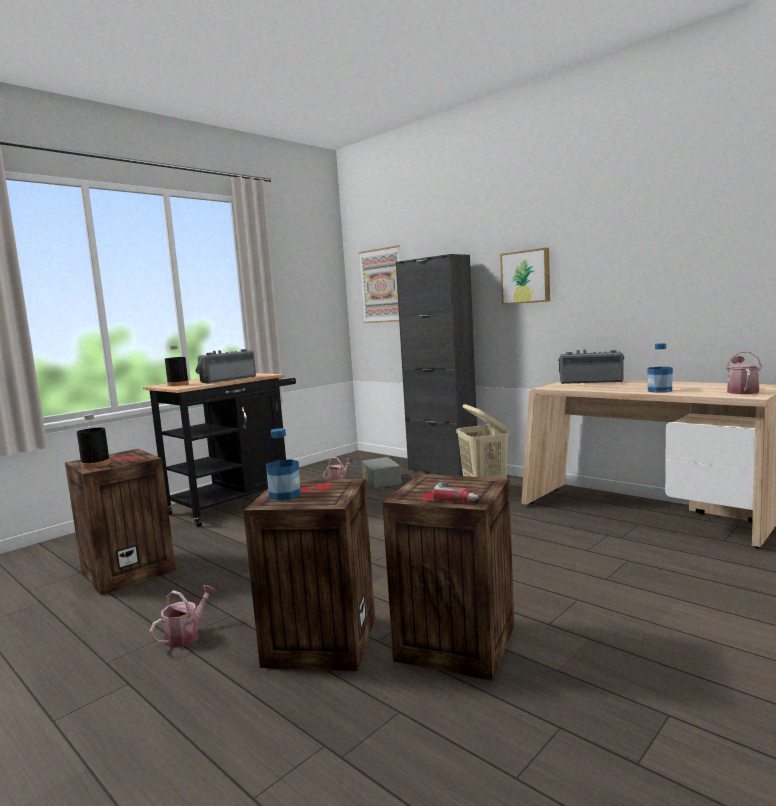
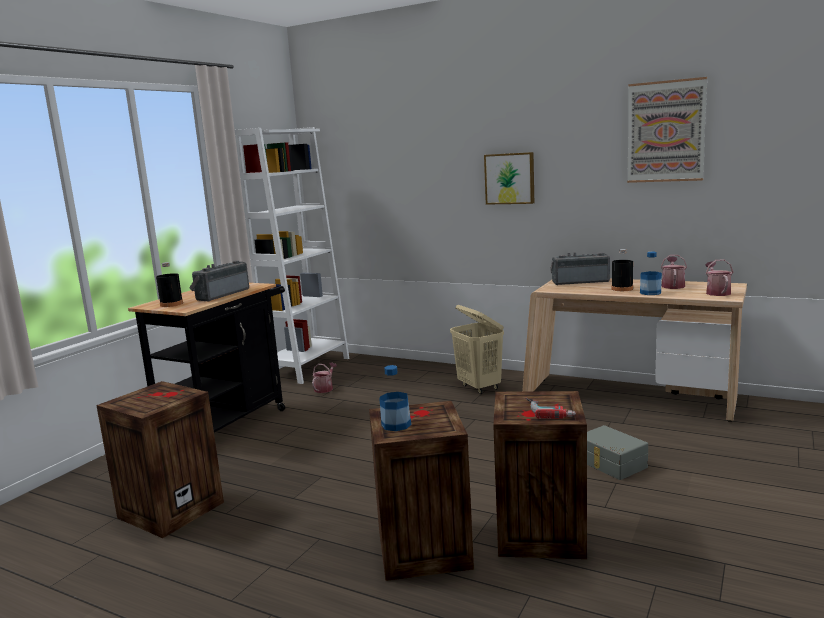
camera: 15 degrees left, 5 degrees up
(95, 464) = (141, 405): black bottle -> black bottle (622, 289)
(186, 635) = (291, 563): watering can -> watering can (672, 285)
(336, 464) = (307, 368): none -> white bookcase
(380, 481) = (368, 384): grey storage box -> grey storage box (610, 464)
(381, 285) = (347, 178): picture -> picture (666, 131)
(442, 471) = (424, 368): black cabinet -> none

